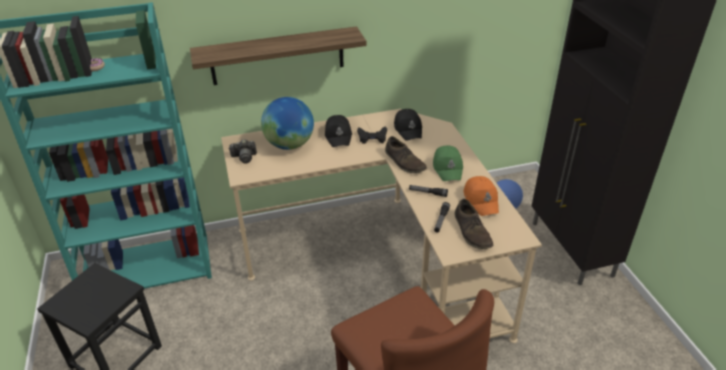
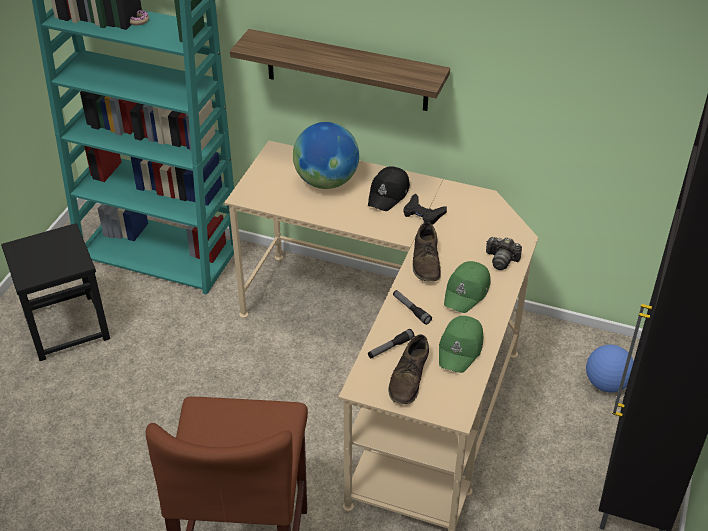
camera: 35 degrees right, 5 degrees up
(244, 157) = (268, 175): camera -> camera (501, 260)
(408, 129) = (476, 222): black cap -> none
(481, 200) = (461, 348): orange cap -> green cap

